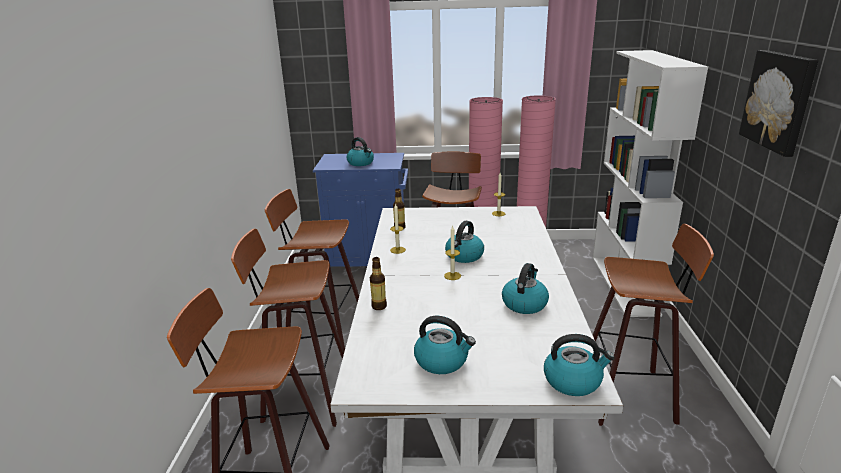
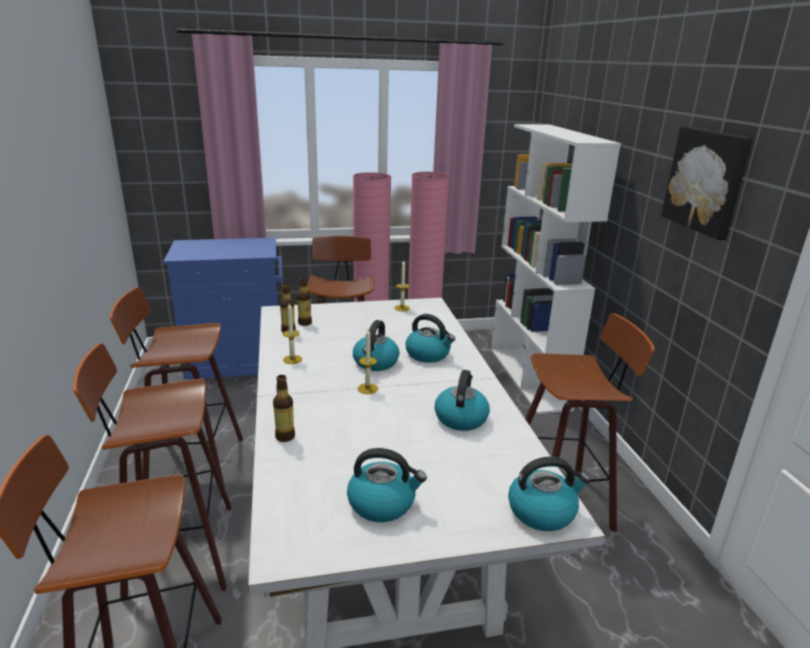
camera: 15 degrees left, 0 degrees up
(361, 163) = (225, 251): kettle -> kettle (428, 354)
(414, 222) = (305, 323): none -> bottle

